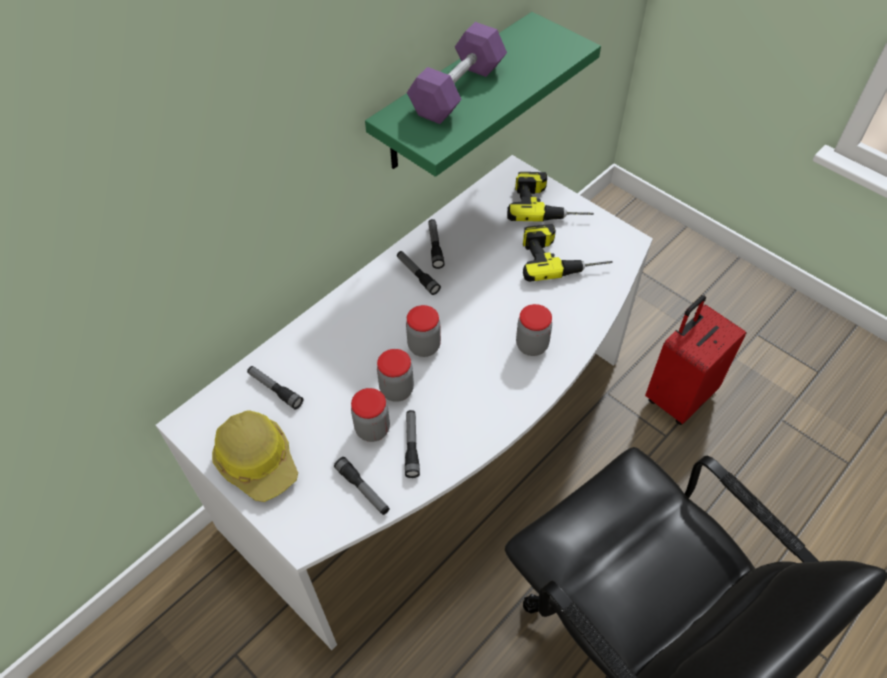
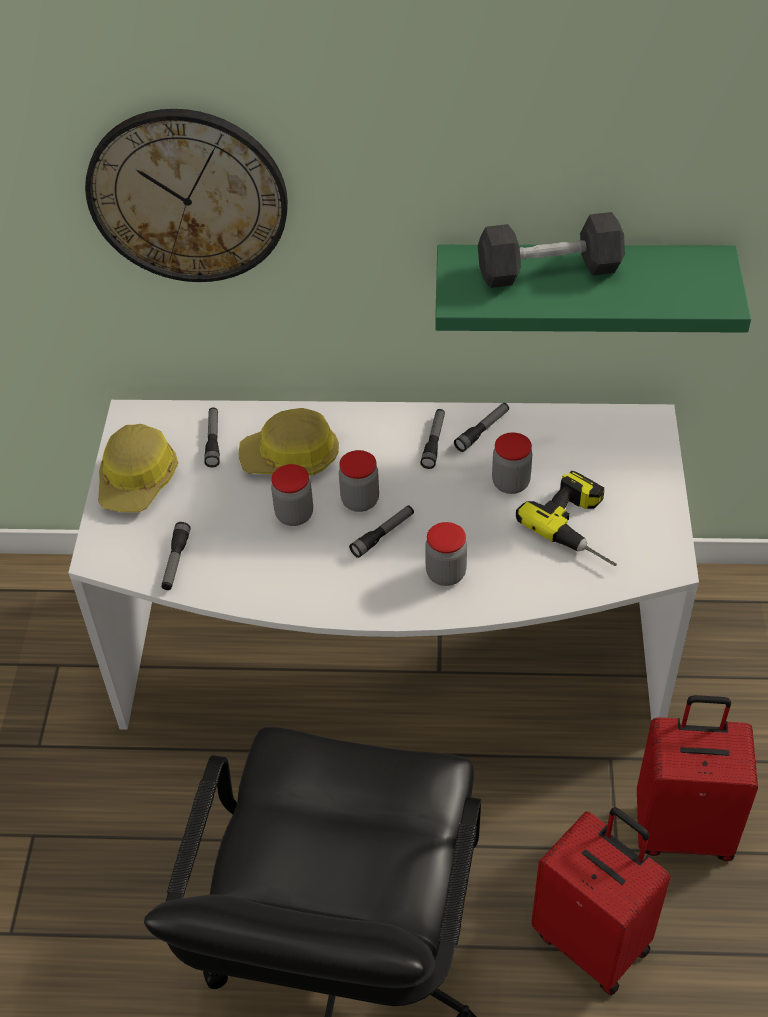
camera: 50 degrees right, 5 degrees down
(171, 193) = (187, 196): none -> wall clock
(343, 356) = (291, 458): none -> hard hat
(372, 429) = (239, 527): jar -> jar (510, 483)
(411, 446) = (248, 563): flashlight -> flashlight (383, 535)
(457, 90) = (549, 270): purple dumbbell -> black dumbbell
(549, 203) = (642, 473): power drill -> none
(713, 491) = (593, 940): none -> red suitcase

